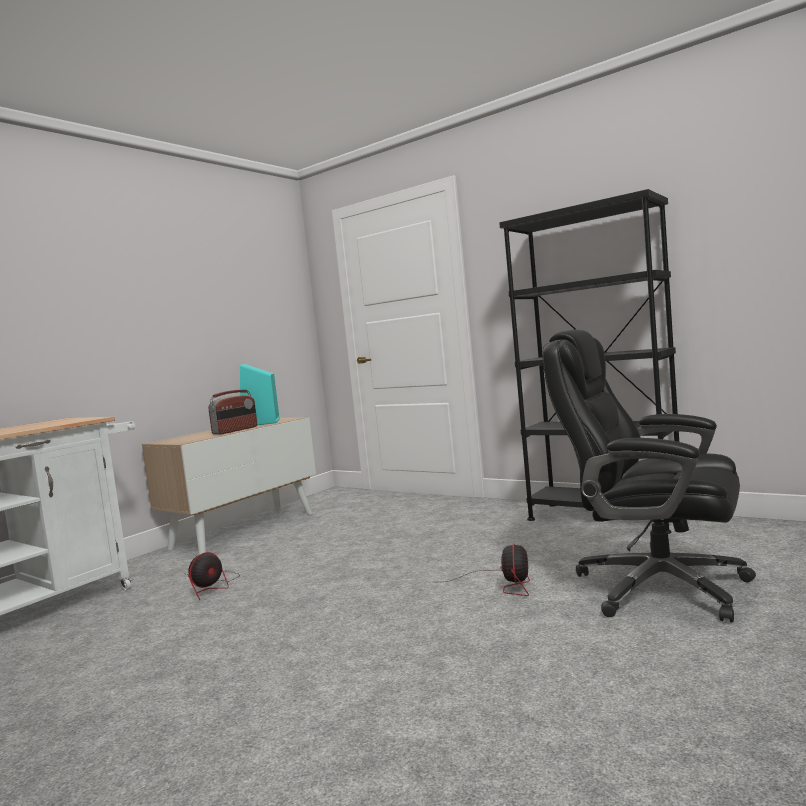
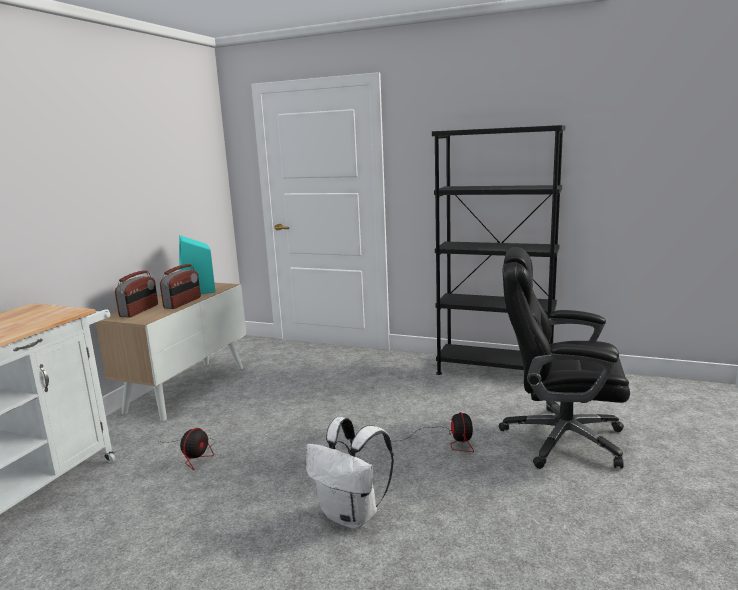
camera: 15 degrees left, 10 degrees up
(188, 437) = (139, 311): none -> radio
(339, 652) = (352, 515): none -> white backpack

